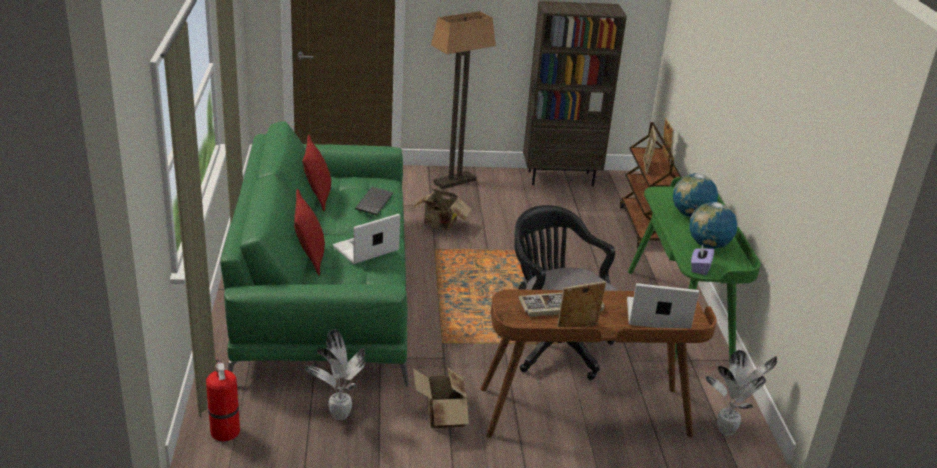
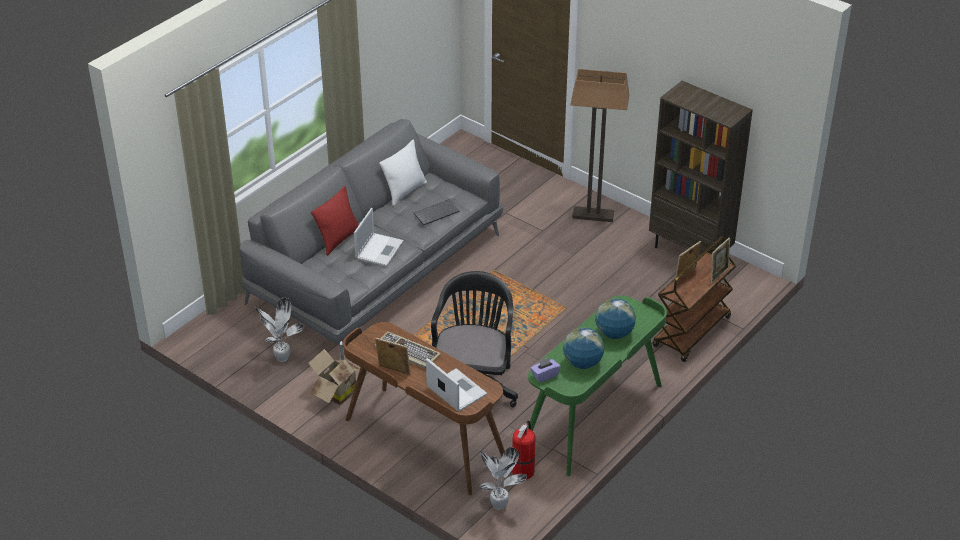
camera: 45 degrees right, 10 degrees up
(224, 430) = (213, 332): fire extinguisher -> fire extinguisher (523, 470)
(317, 197) = (405, 191): red pillow -> white pillow
(326, 291) = (377, 268): green sofa -> grey sofa
(365, 249) = (379, 249): laptop -> laptop turned 105 degrees clockwise
(440, 225) = (525, 251): cardboard box -> none

